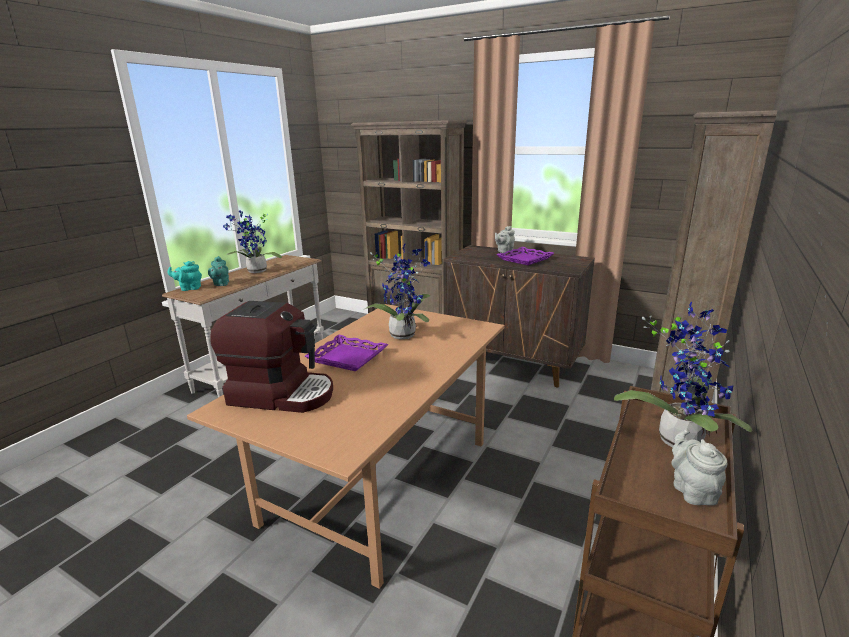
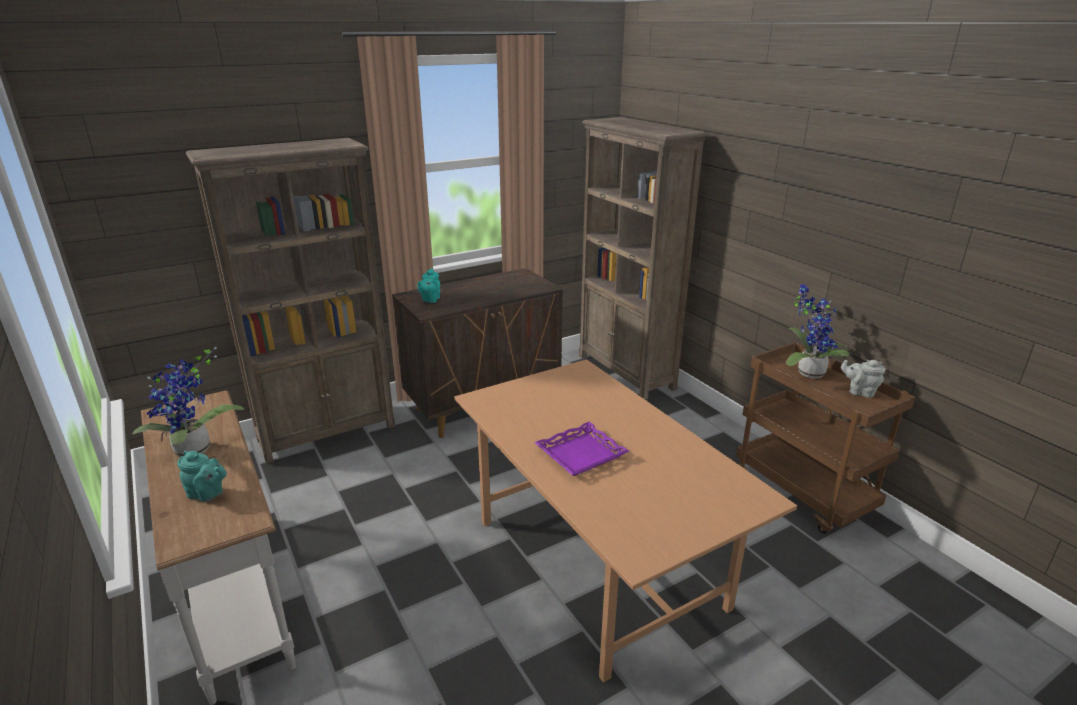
camera: 60 degrees left, 5 degrees up
(189, 288) = (176, 530): turquoise teapot -> turquoise teapot (430, 300)
(282, 394) = (633, 511): coffee machine -> none
(404, 333) = (554, 409): potted plant -> none
(504, 251) = (447, 289): grey teapot -> none
(525, 259) = (488, 290): purple tray -> none

